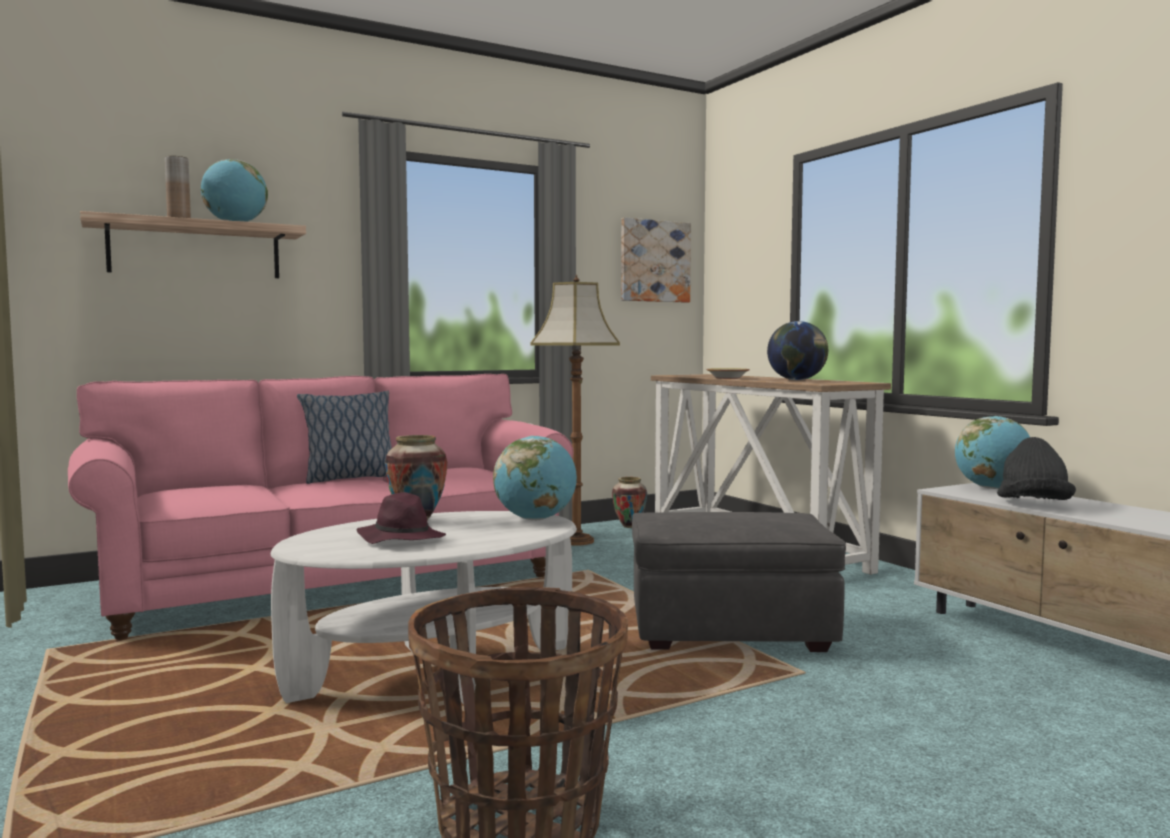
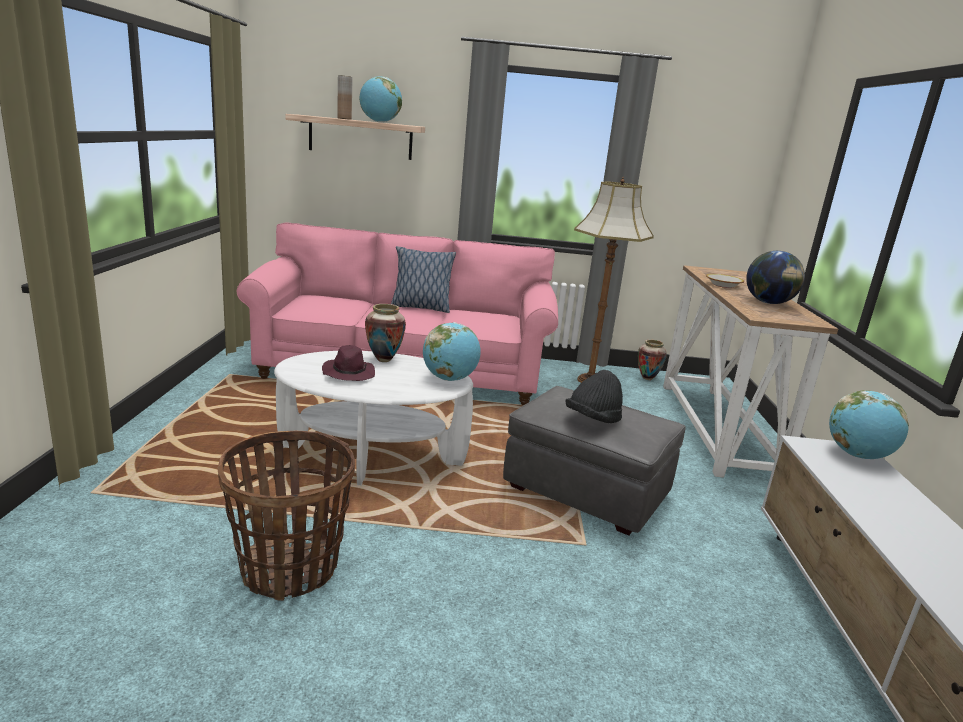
camera: 30 degrees right, 15 degrees up
(654, 261) = (725, 163): picture -> none
(1033, 505) = (847, 487): black hat -> black hat (592, 419)

